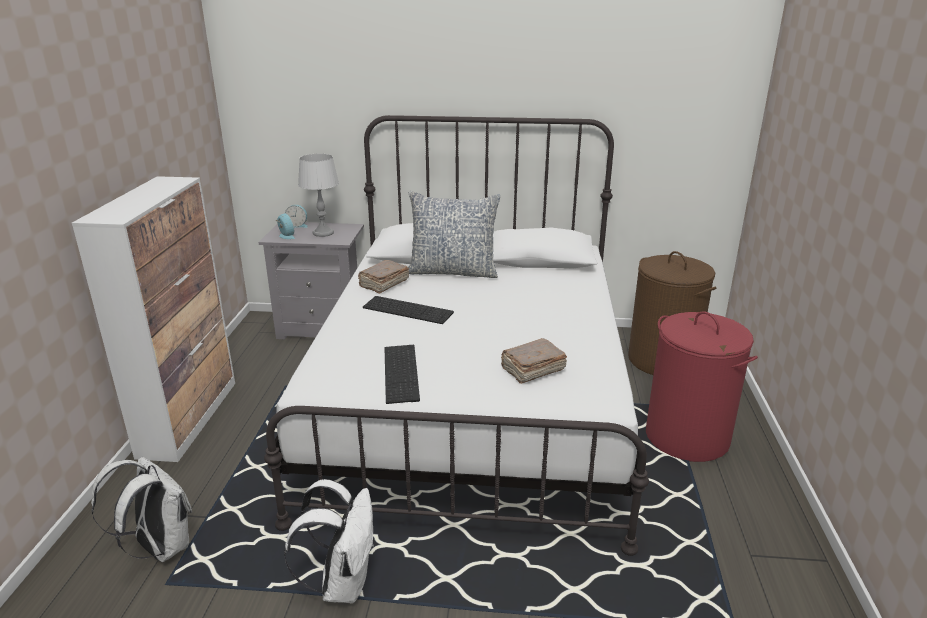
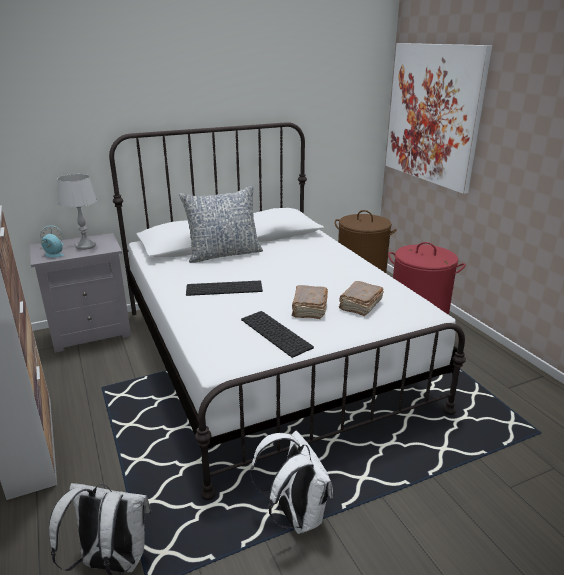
camera: 30 degrees left, 0 degrees up
(383, 284) = (181, 274): brown book -> brown book (309, 309)
(795, 129) = (433, 114): none -> picture

